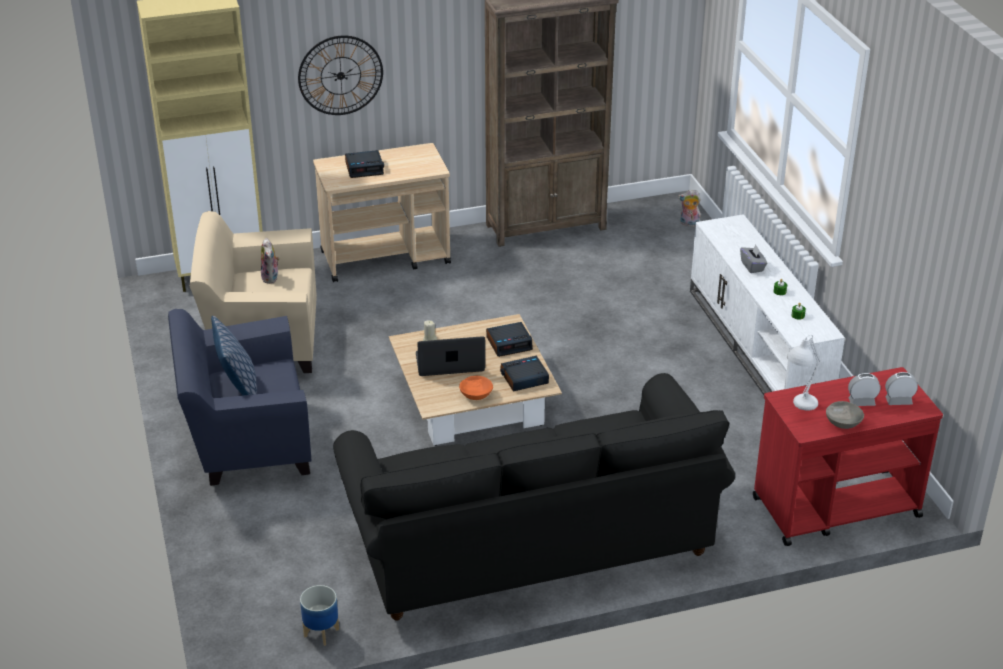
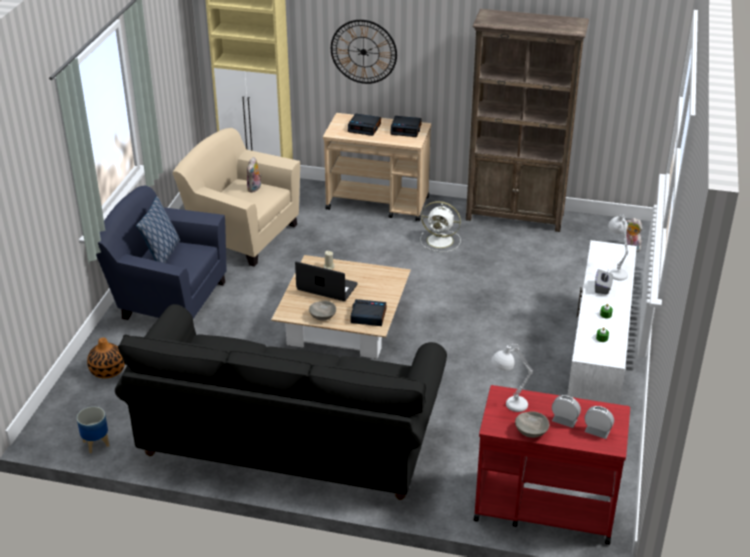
camera: 30 degrees right, 0 degrees up
(252, 549) = (107, 370): none -> vase
(475, 395) = (322, 316): orange bowl -> grey bowl
(493, 277) = (441, 241): none -> white fan
(509, 343) = (382, 288): alarm clock -> alarm clock (406, 130)
(747, 245) = (615, 270): none -> white table lamp

